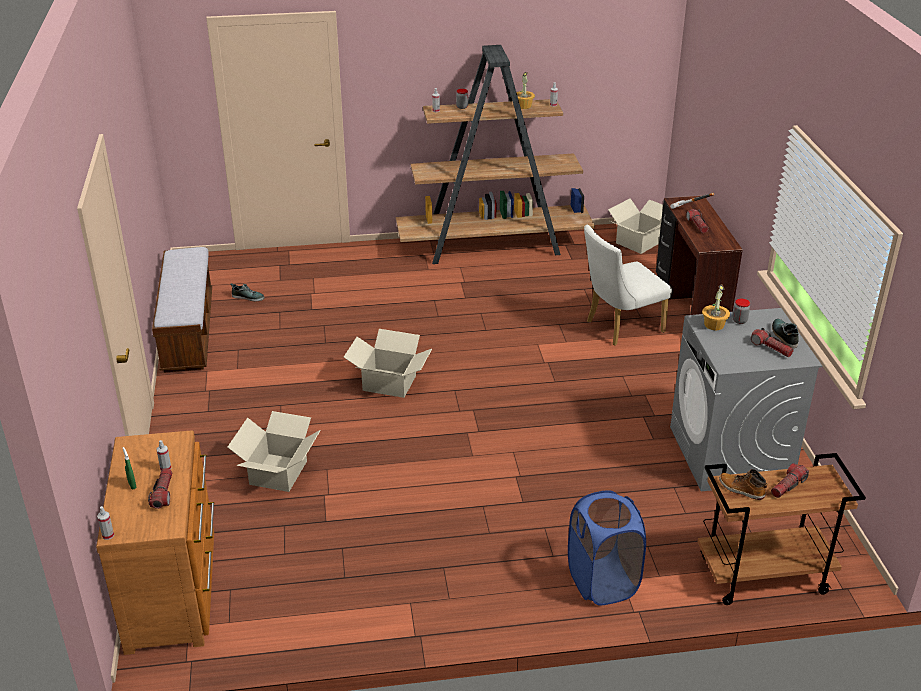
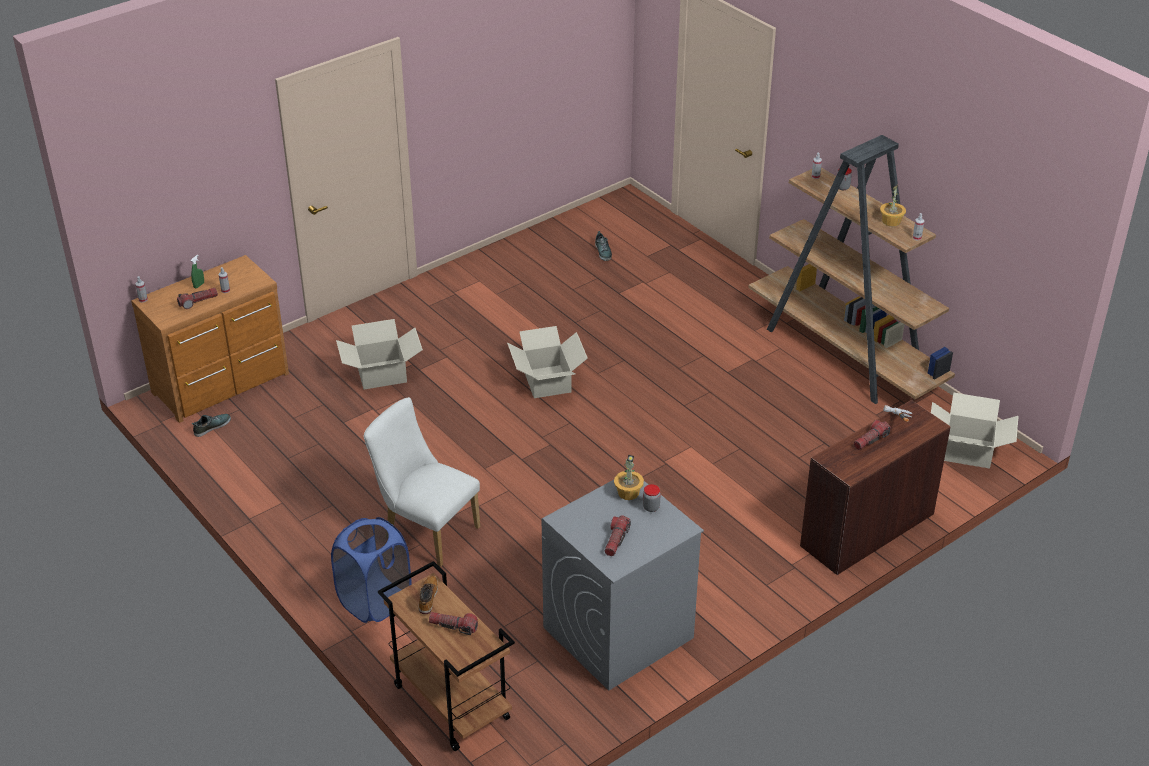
camera: 60 degrees right, 5 degrees up
(188, 331) = (524, 246): bench -> none
(619, 328) = (773, 491): white chair -> white chair (426, 530)
(784, 336) = (647, 544): shoe -> shoe (212, 426)

